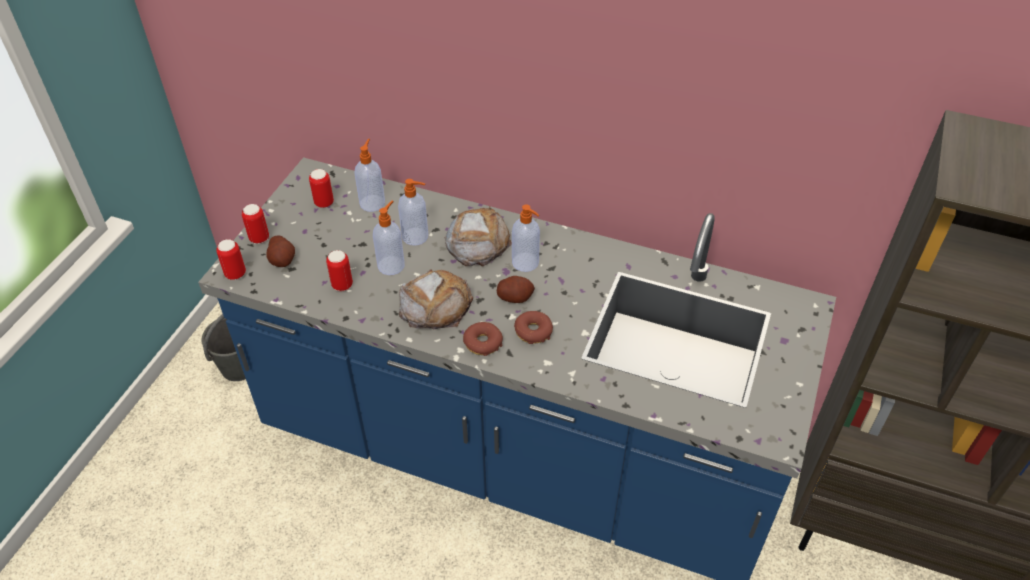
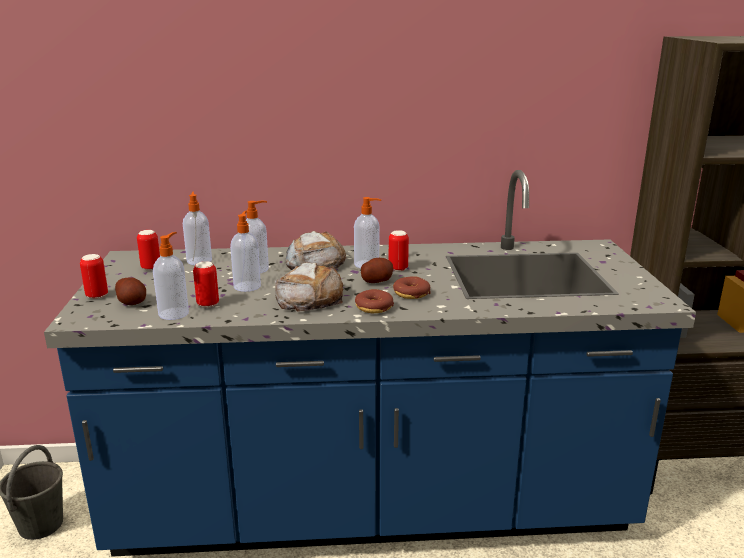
camera: 25 degrees left, 25 degrees down
(235, 274) = (85, 319): can -> can (398, 269)
(308, 290) = (174, 313): none -> soap dispenser

